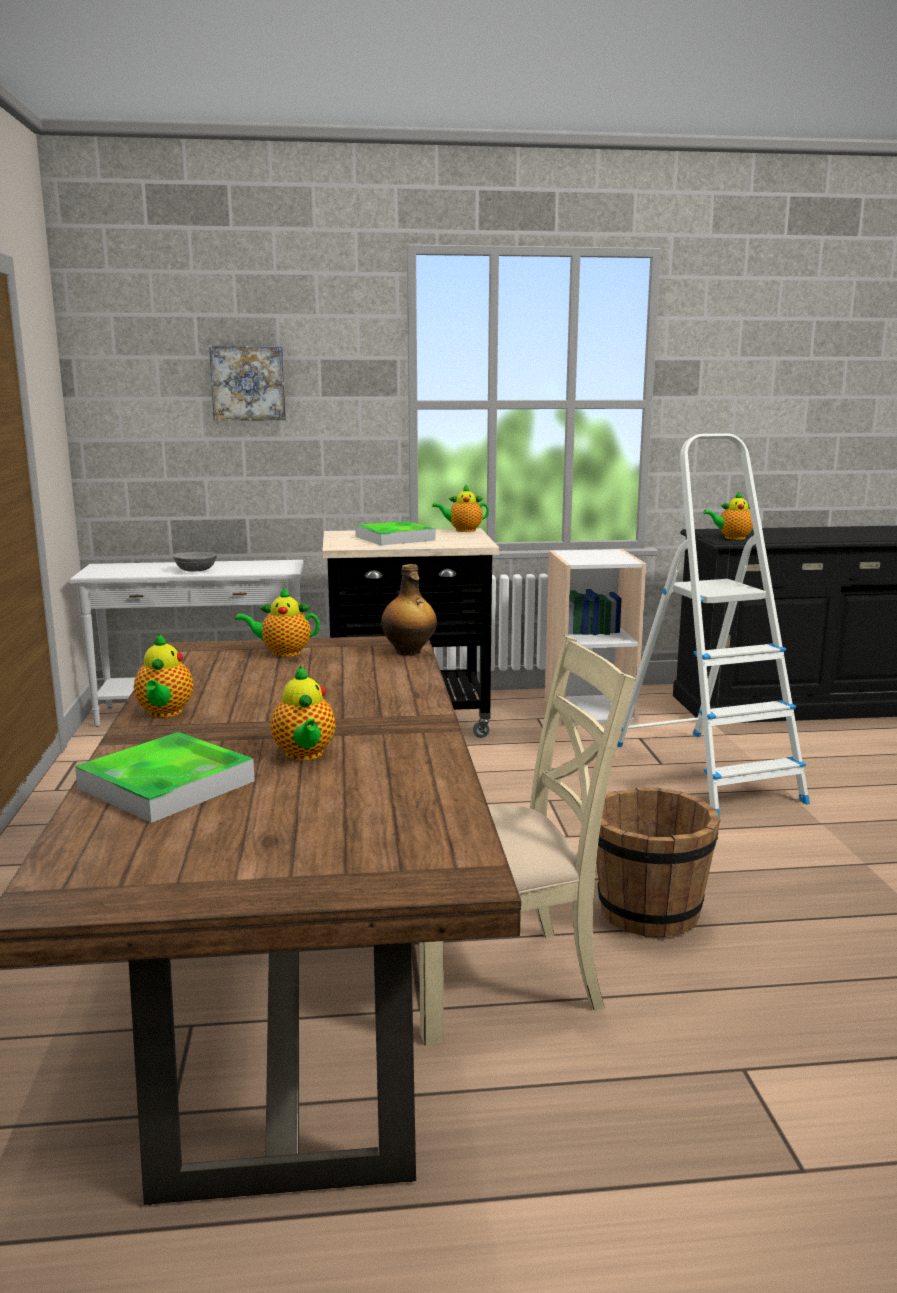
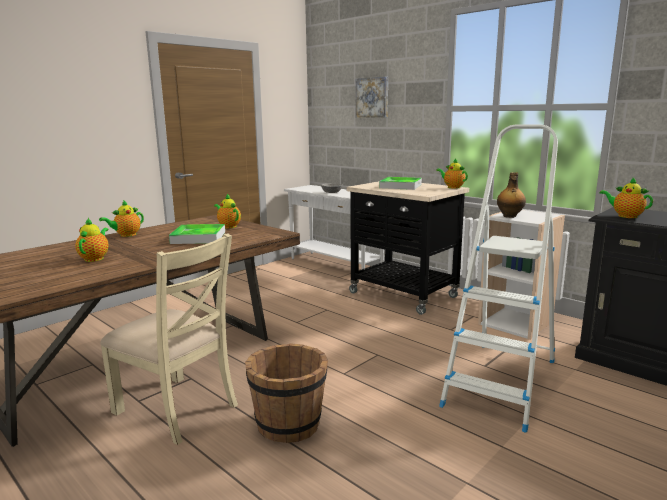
camera: 50 degrees right, 0 degrees up
(166, 785) = (45, 254): tray -> tray (198, 237)
(305, 755) = (95, 258): teapot -> teapot turned 150 degrees clockwise
(409, 652) = (263, 237): bottle -> bottle (509, 216)

